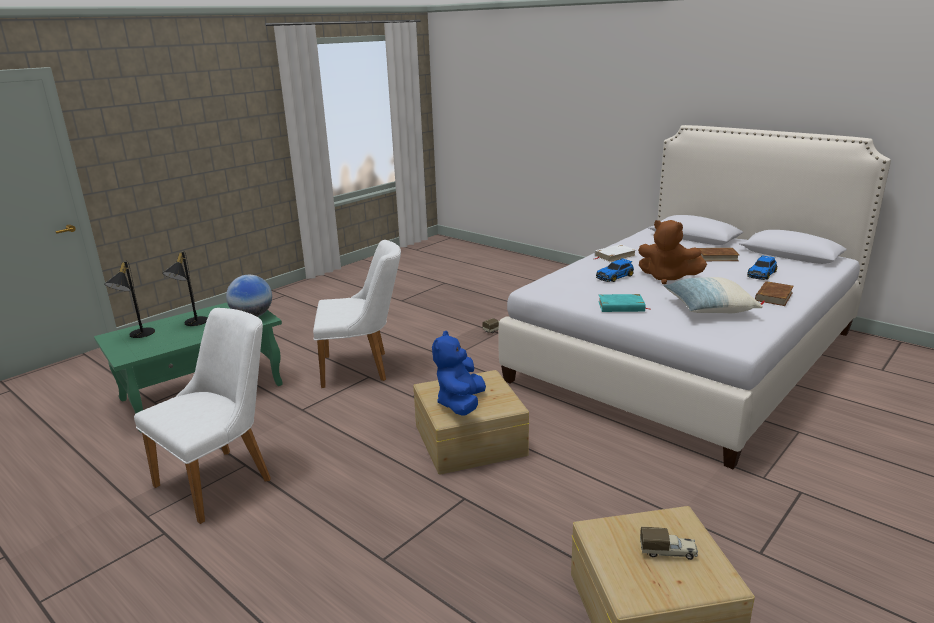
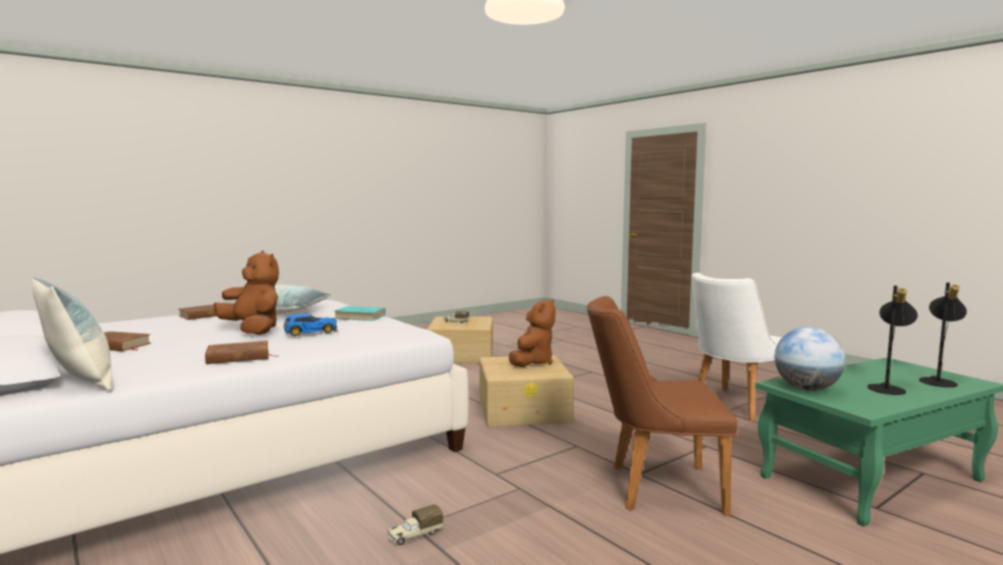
camera: 170 degrees left, 15 degrees down
(362, 368) = (653, 487): white chair -> brown chair
(461, 404) = (532, 362): blue plush toy -> brown plush toy
(614, 256) = (238, 357): white book -> brown book
(653, 237) = (80, 381): none -> pillow
(761, 274) = (141, 328): toy car -> none

